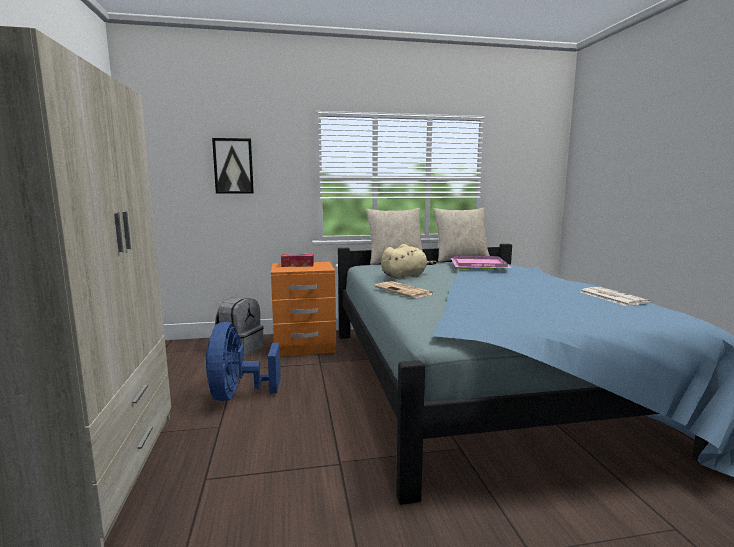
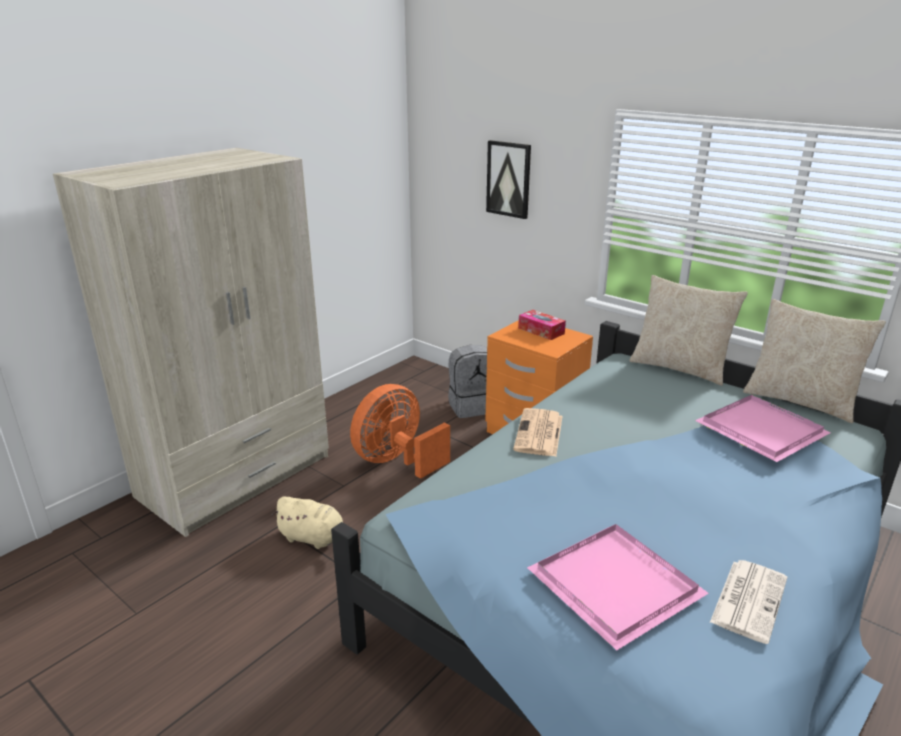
camera: 50 degrees right, 15 degrees up
(238, 394) = (397, 461): blue fan -> orange fan
(405, 276) = (610, 406): beige plush toy -> beige plush toy (314, 538)
(580, 310) = (618, 585): none -> pink tray

